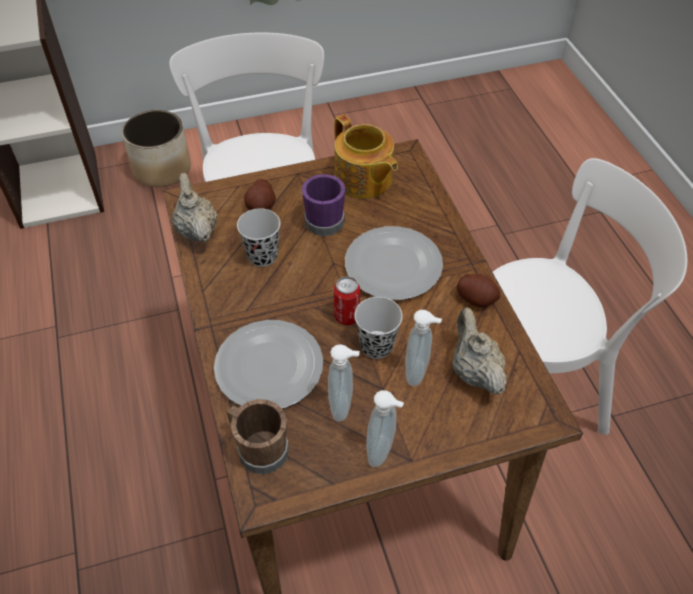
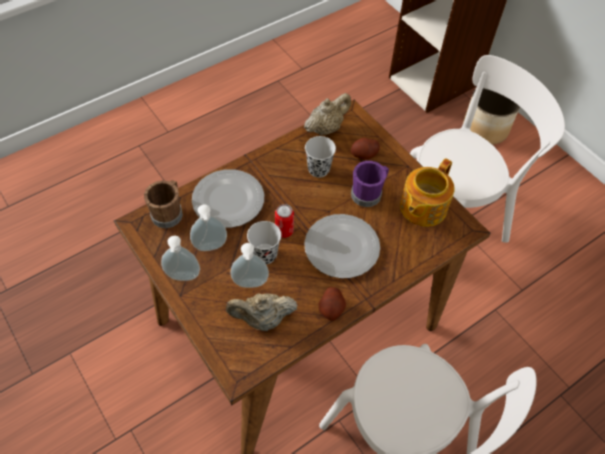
camera: 70 degrees right, 5 degrees up
(474, 371) = (262, 319): beige teapot -> beige teapot turned 150 degrees counterclockwise

